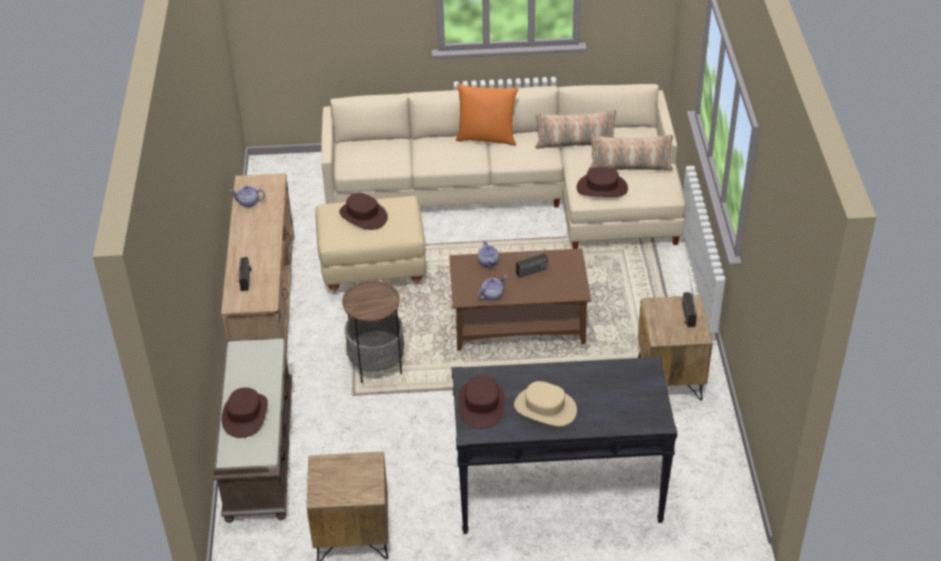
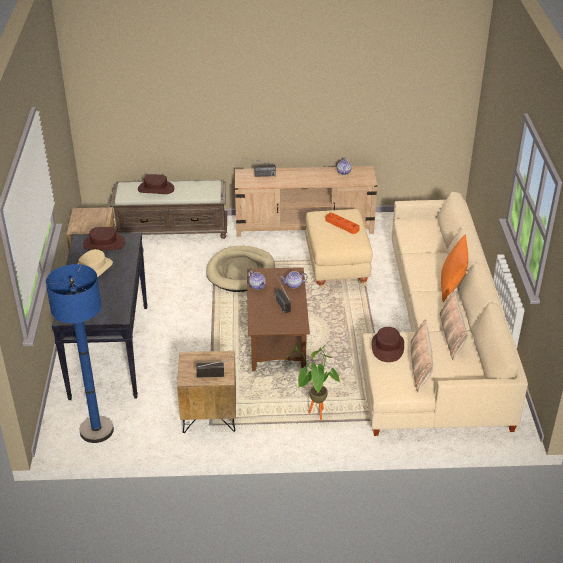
camera: 90 degrees right, 5 degrees down
(363, 215) = (342, 225): brown hat -> orange tray
(376, 364) = (241, 272): side table -> beige dog bed
(655, 289) = (314, 416): none -> potted plant
(712, 484) = (96, 430): none -> blue floor lamp

